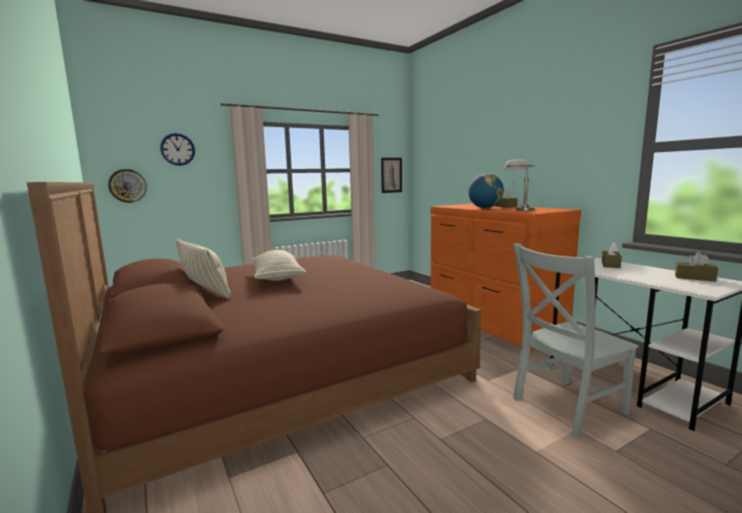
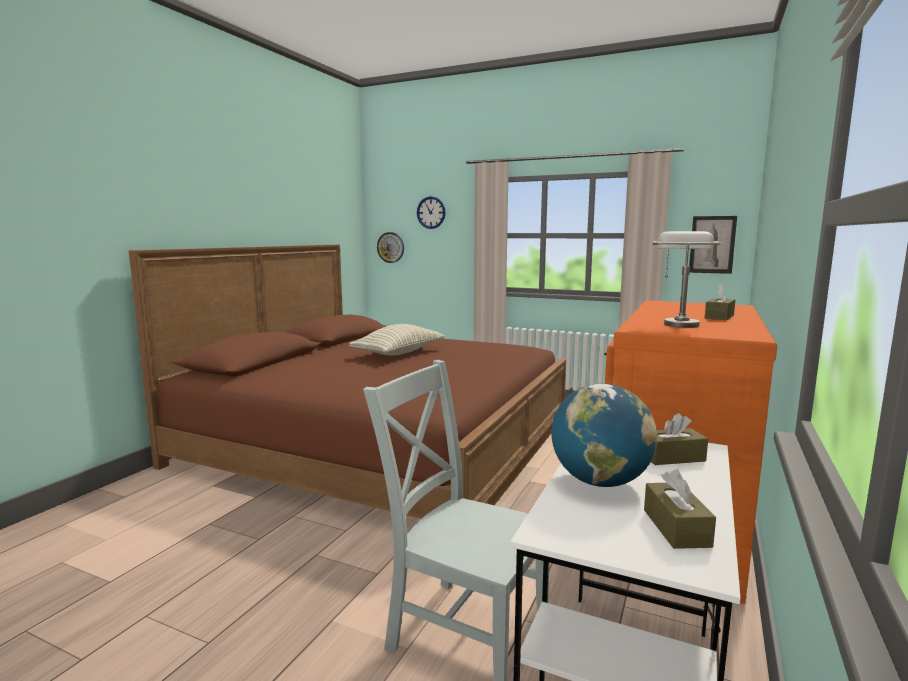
camera: 55 degrees right, 0 degrees up
(205, 290) = (334, 348): pillow -> none
(485, 208) = (667, 313): globe -> globe (600, 481)

